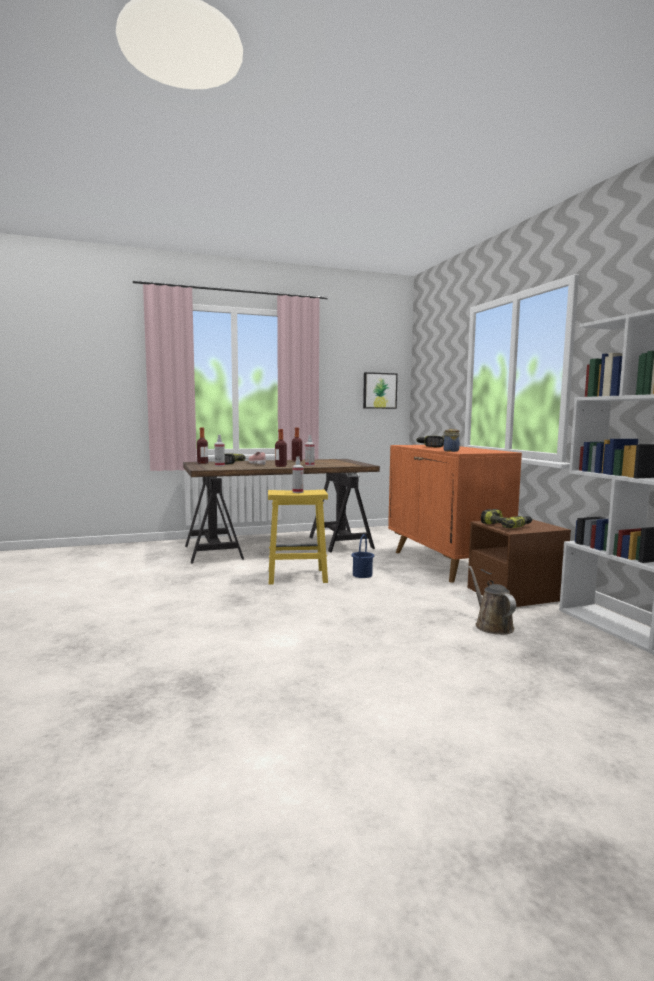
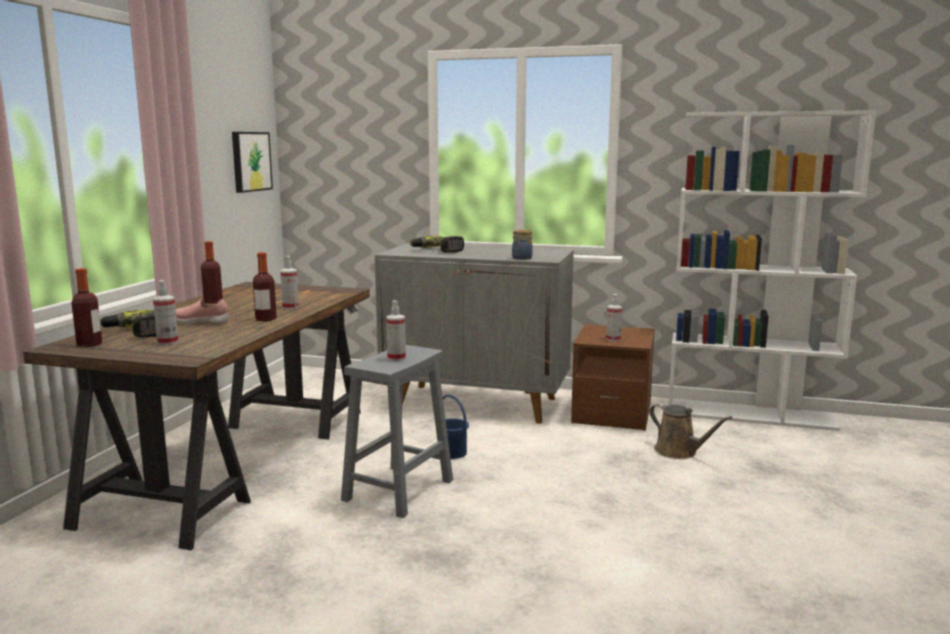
camera: 55 degrees left, 5 degrees up
(296, 576) = (398, 491): yellow stool -> grey stool
(445, 563) = (477, 403): orange cabinet -> grey cabinet
(491, 625) = (679, 452): brown watering can -> brown watering can turned 150 degrees counterclockwise
(506, 526) = (613, 339): power drill -> spray bottle

